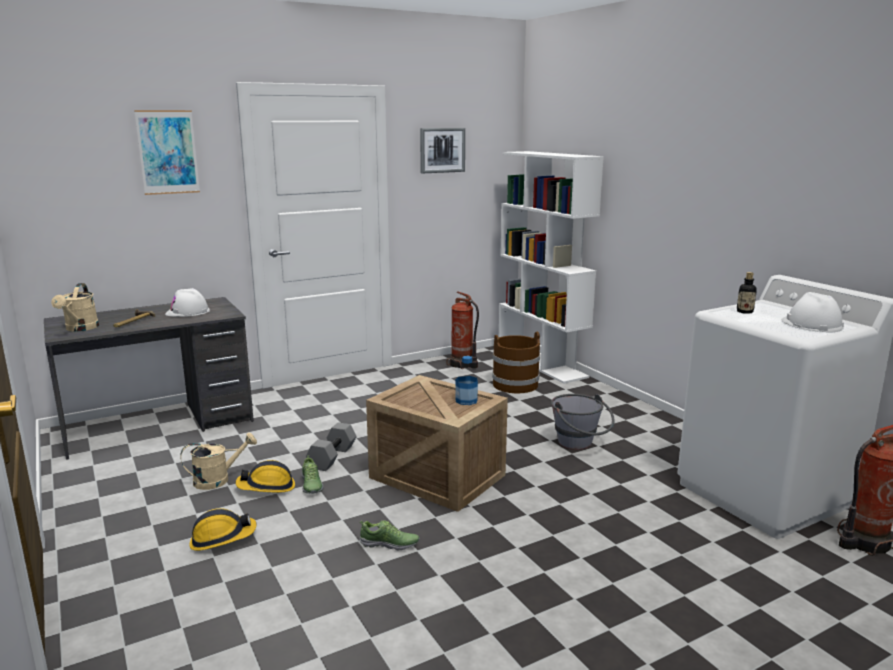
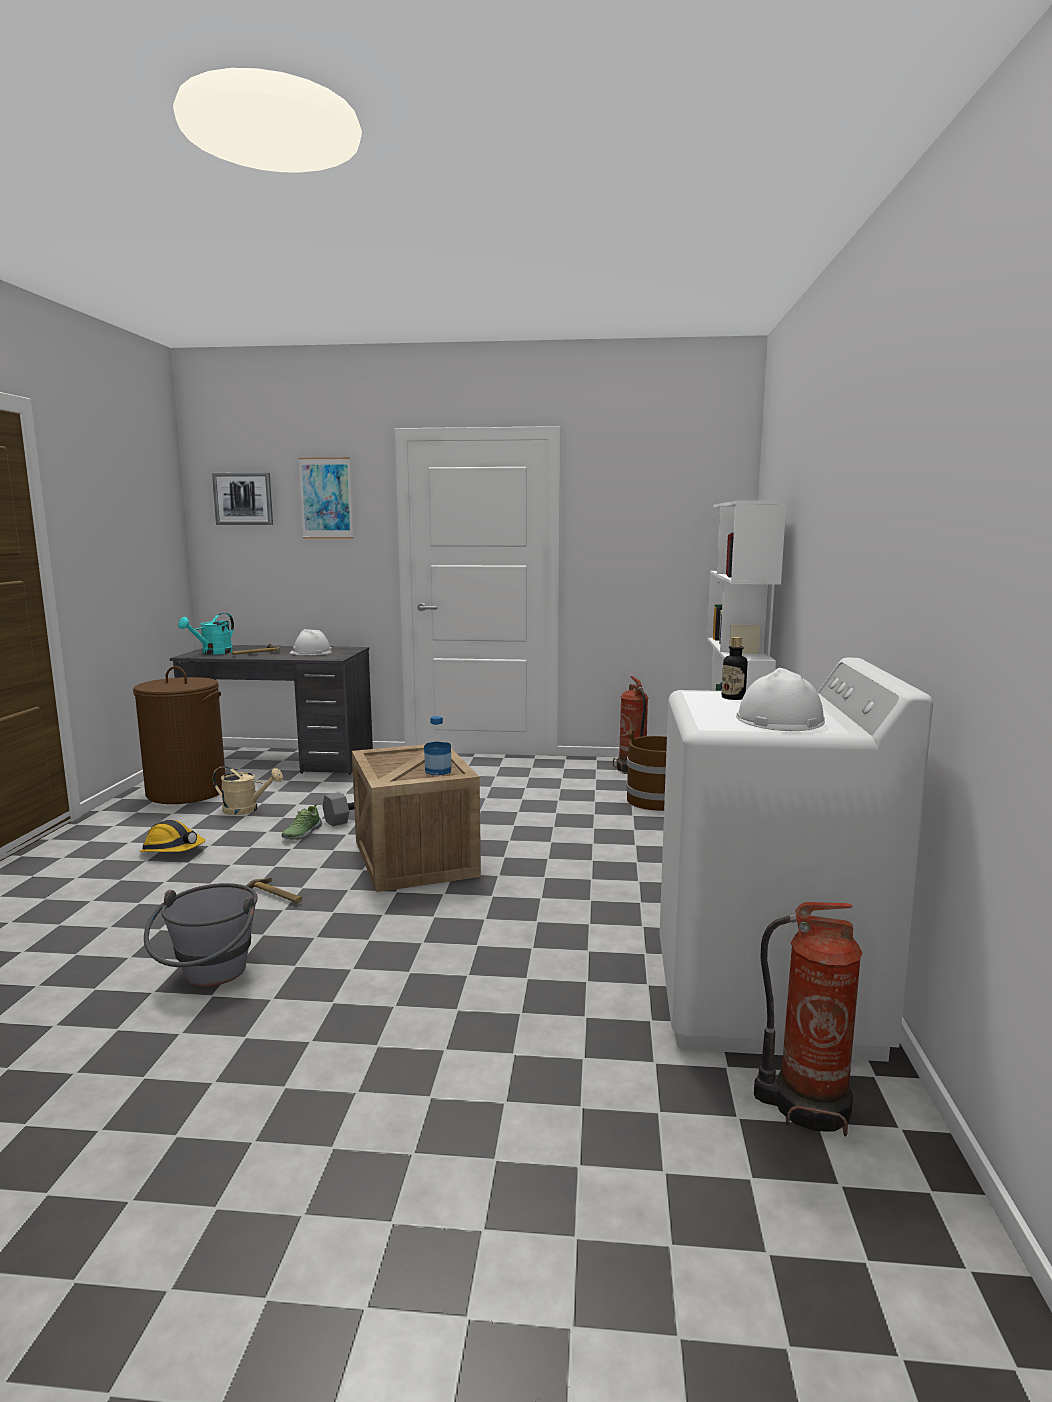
camera: 35 degrees right, 5 degrees down
(80, 328) = (213, 653): beige watering can -> turquoise watering can
(118, 481) = (186, 792): none -> brown laundry basket
(267, 487) = (268, 825): hard hat -> none
(389, 544) = (272, 896): shoe -> hammer
(442, 150) = (634, 502): picture -> picture (243, 499)
(579, 445) = (616, 874): grey bucket -> grey bucket (209, 978)

